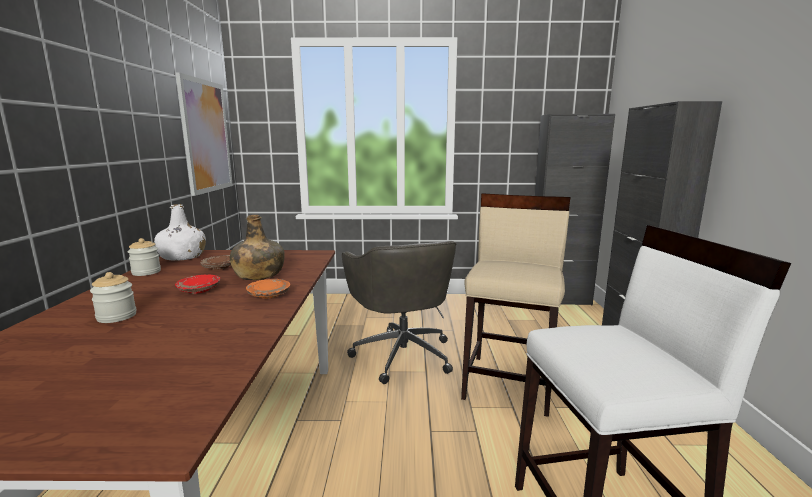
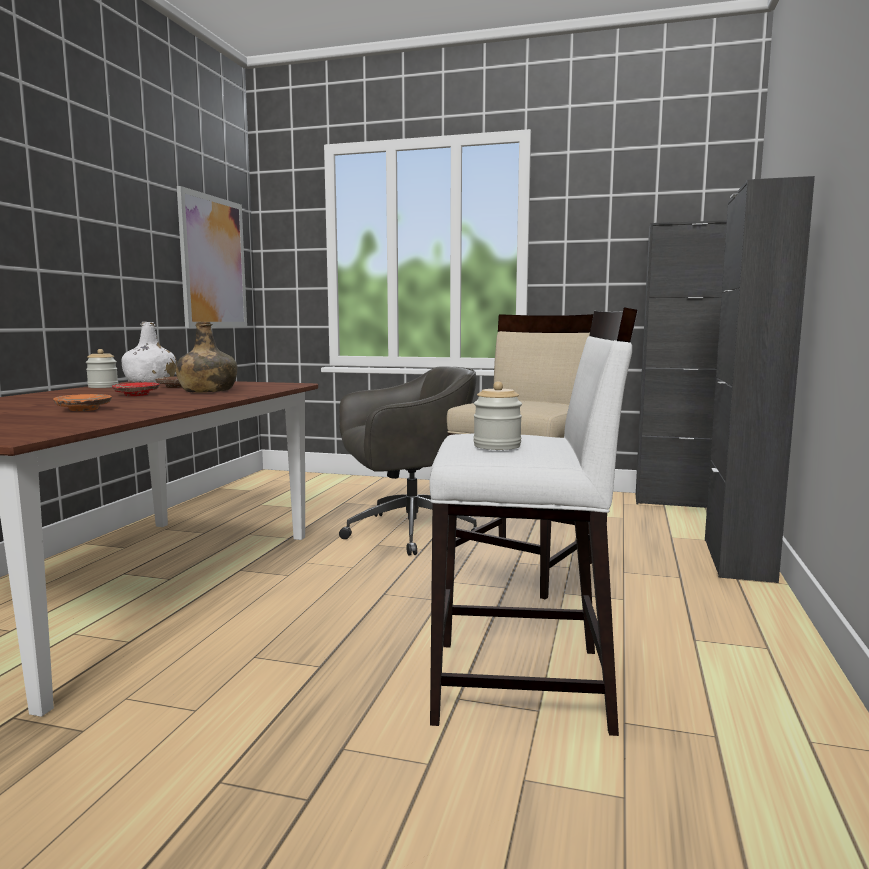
camera: 15 degrees right, 5 degrees down
(117, 316) = (45, 401): jar -> jar (497, 446)
(269, 295) = (198, 399): orange plate -> orange plate (84, 409)
(402, 353) = (407, 532): grey office chair -> grey office chair turned 105 degrees counterclockwise

